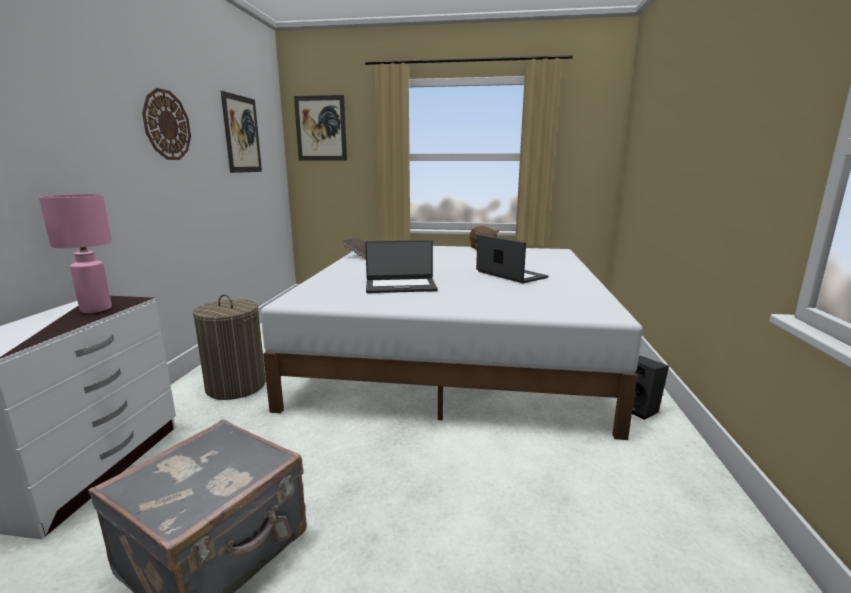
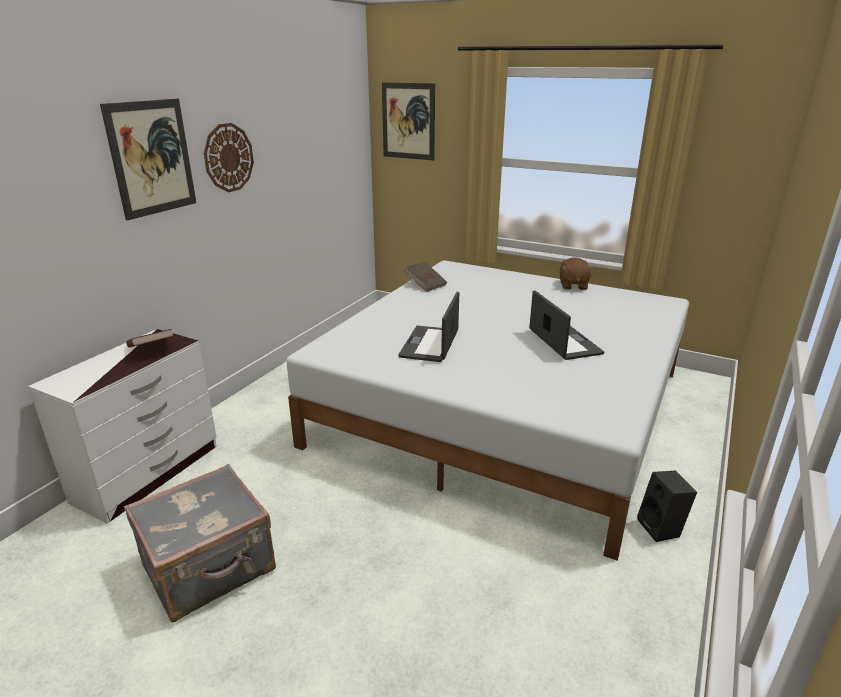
camera: 20 degrees right, 10 degrees up
(96, 309) = (152, 350): pink table lamp -> brown book
(236, 386) = (277, 412): laundry basket -> none
(242, 134) = (314, 142): picture -> picture (152, 158)
(400, 286) = (430, 344): laptop -> laptop turned 90 degrees clockwise

